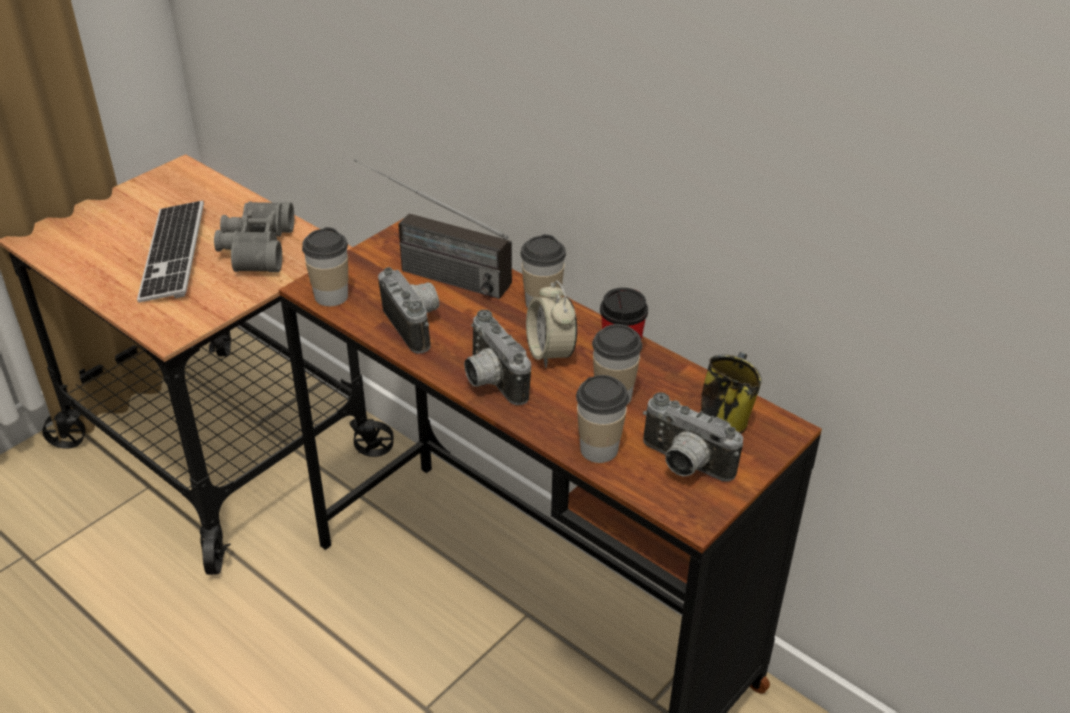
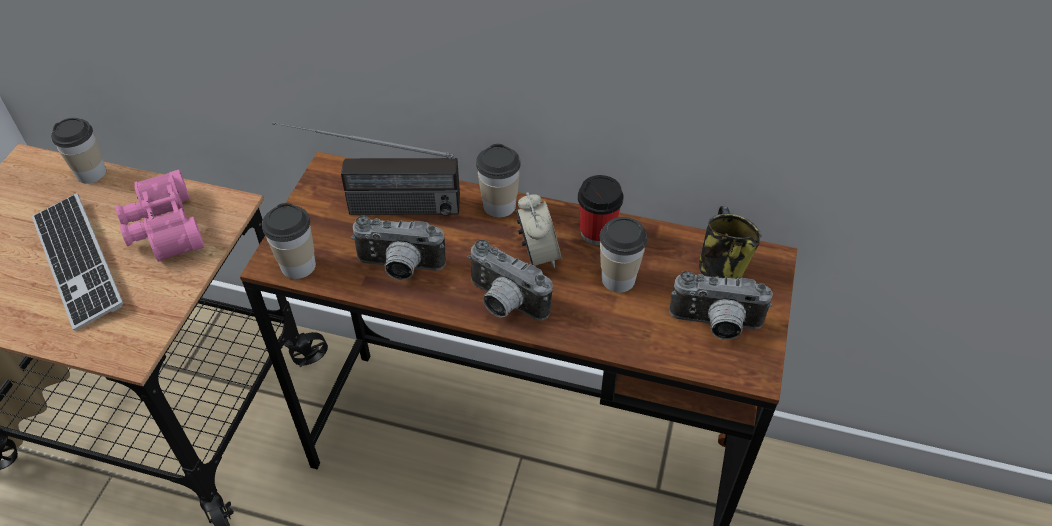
camera: 25 degrees left, 10 degrees up
(255, 248) = (162, 228): grey binoculars -> pink binoculars
(416, 325) = (399, 268): camera -> camera turned 150 degrees clockwise
(550, 353) = (538, 254): alarm clock -> alarm clock turned 150 degrees counterclockwise
(599, 449) = (639, 337): cup -> cup (91, 173)

